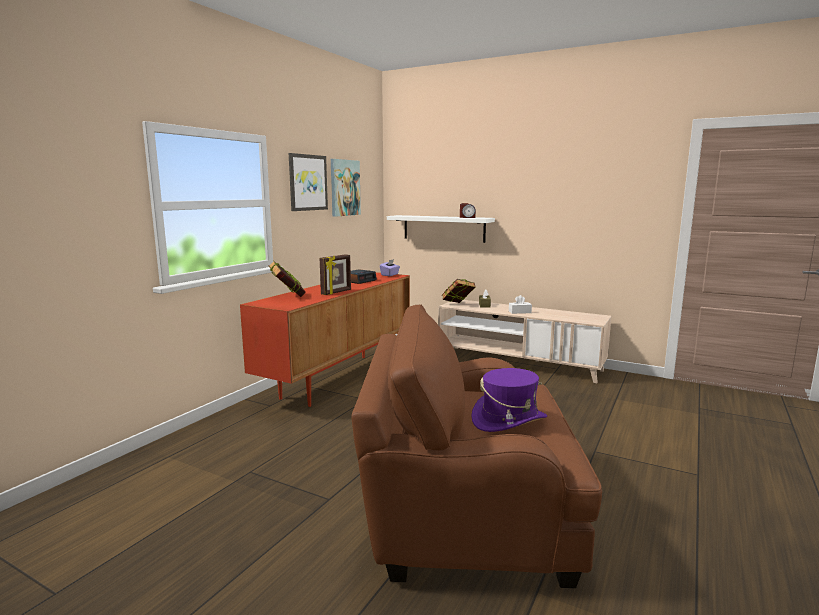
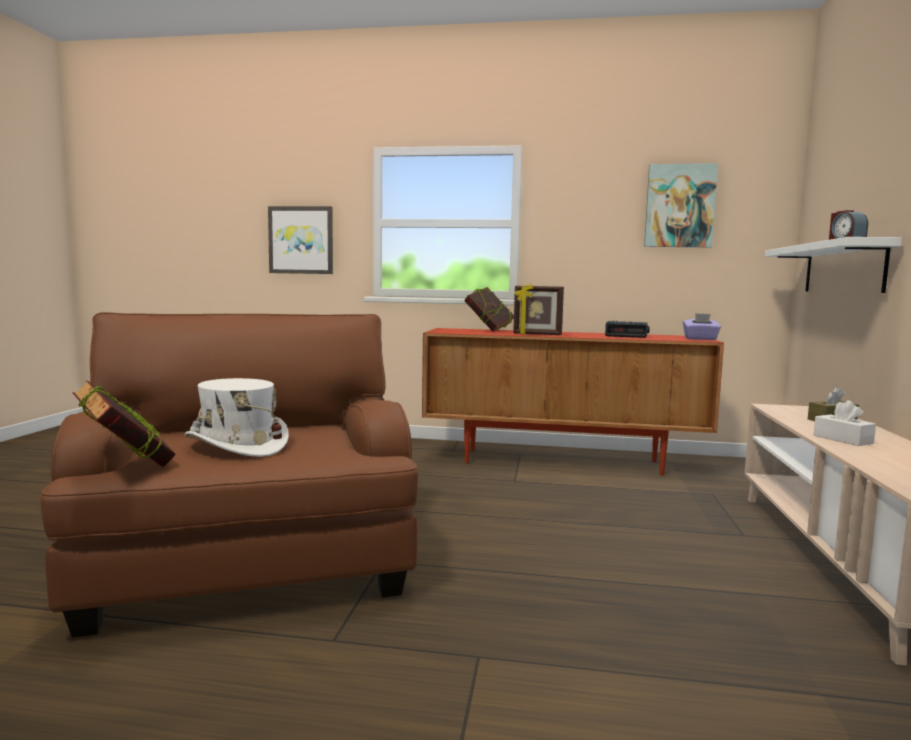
camera: 70 degrees right, 5 degrees down
(307, 182) = (594, 199): picture -> picture (301, 240)
(458, 305) = (786, 409): book -> book (127, 468)
(509, 420) = (237, 446): purple hat -> white hat

